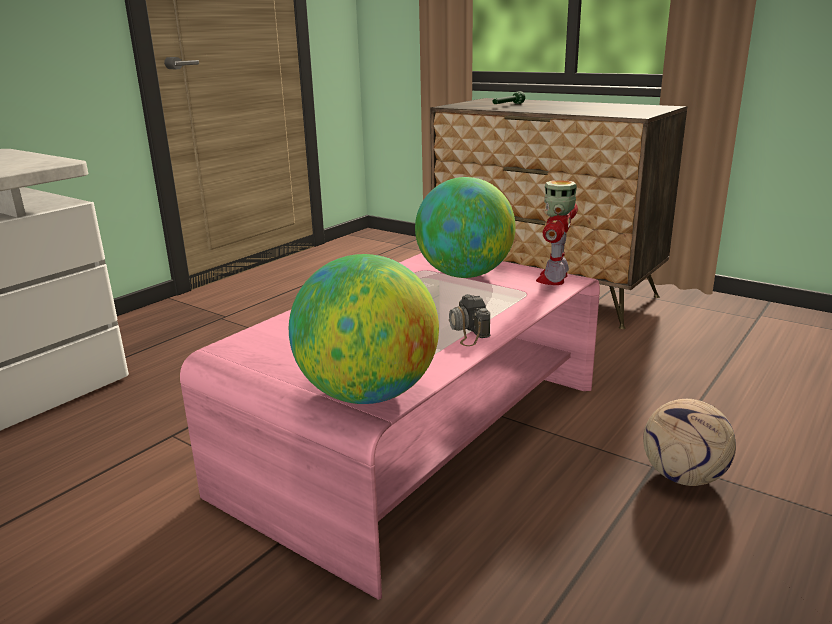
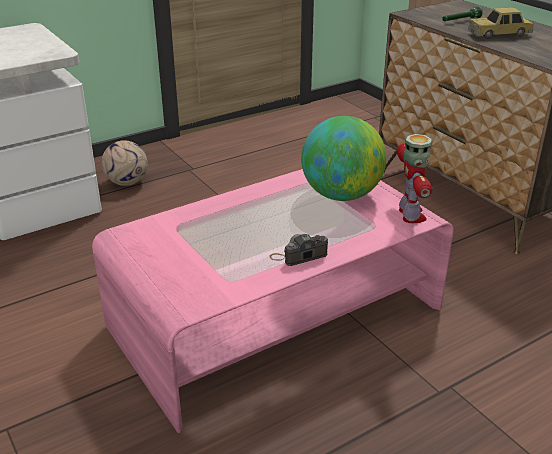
camera: 20 degrees right, 10 degrees up
(368, 394) = (189, 297): globe -> none
(467, 330) = (298, 255): camera -> camera turned 60 degrees clockwise
(554, 278) = (411, 215): toy robot -> toy robot turned 135 degrees clockwise
(556, 108) = (499, 34): none -> toy car
(682, 476) = (456, 407): football -> football (127, 182)

